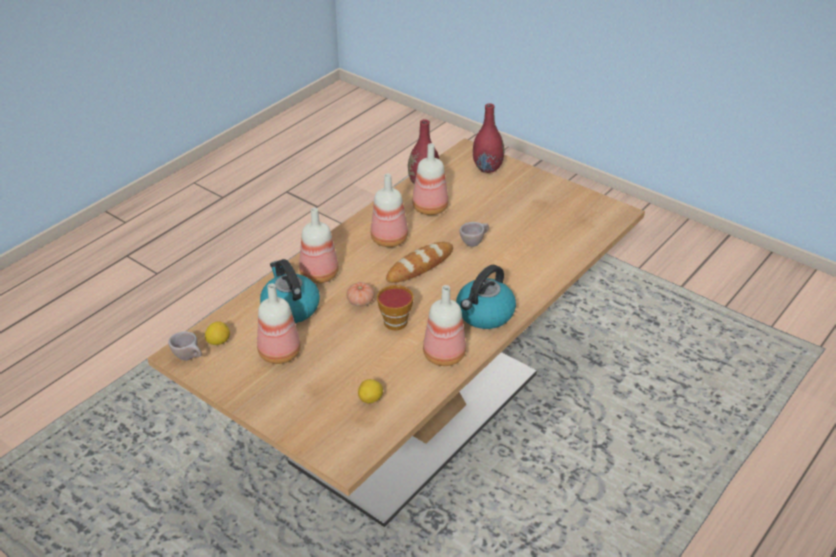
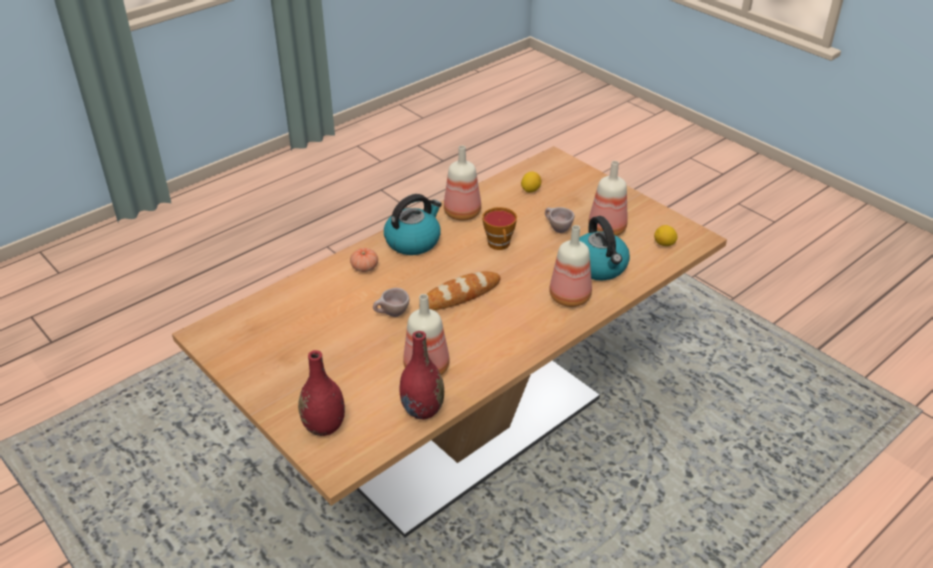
camera: 170 degrees left, 0 degrees up
(189, 357) = (688, 234): beige cup -> beige cup (557, 229)
(360, 302) = (529, 265): tomato -> tomato (364, 267)
(390, 239) = (485, 331): bottle -> none

